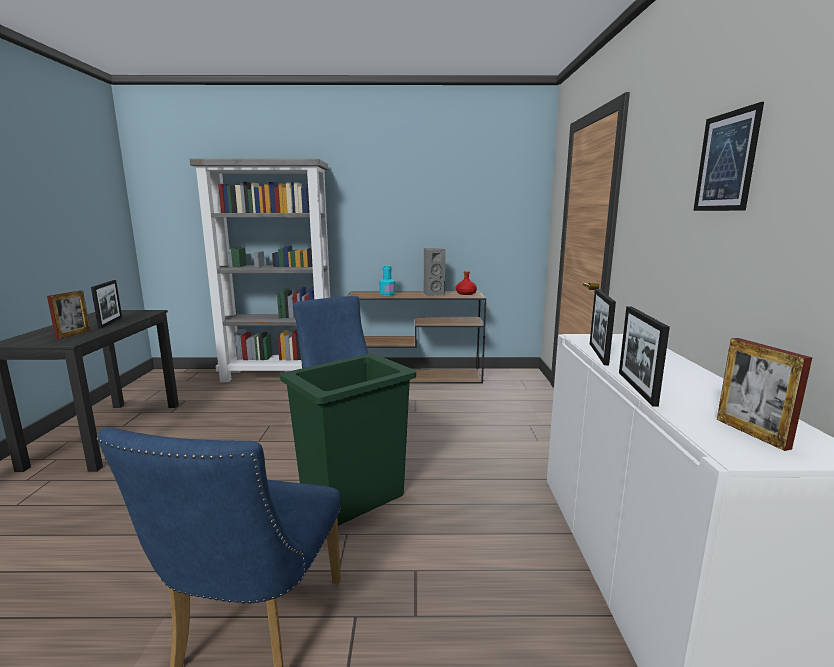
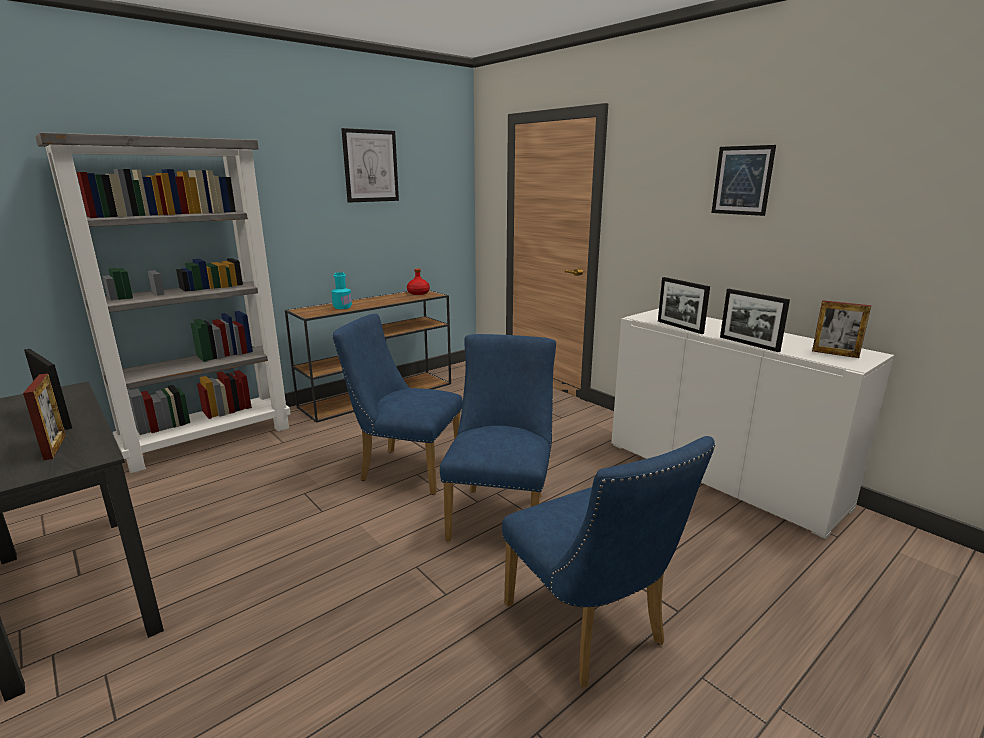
camera: 40 degrees left, 5 degrees up
(354, 496) = (501, 513): green trash can -> blue chair
(433, 294) = (388, 299): grey speaker -> none
(438, 180) = (370, 166): none -> picture

